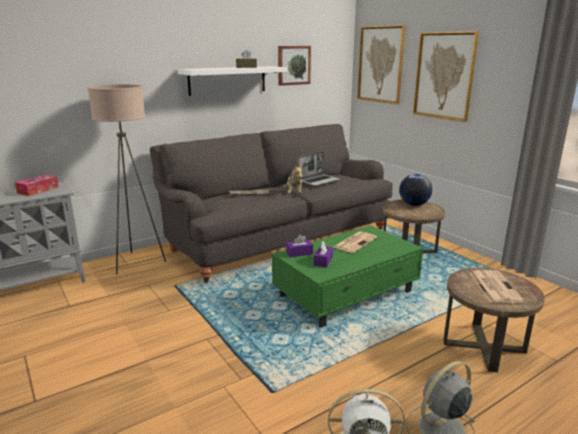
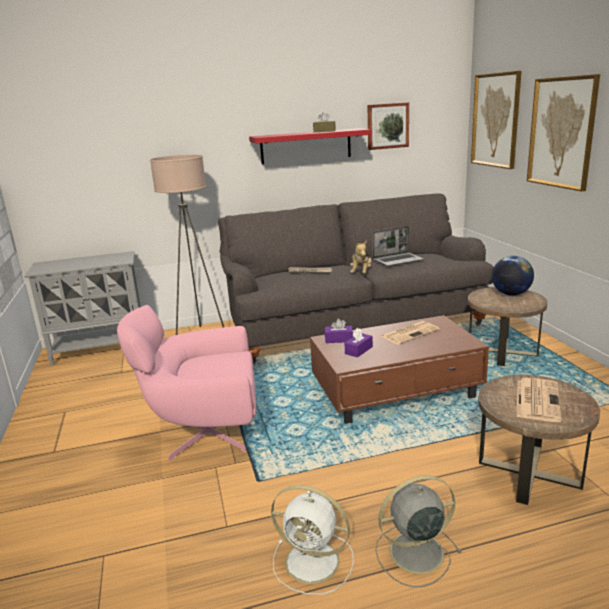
camera: 20 degrees right, 0 degrees up
(38, 190) = (106, 259): tissue box -> none
(195, 357) = (204, 434): none -> pink armchair
(227, 80) = (306, 146): white shelf -> red shelf
(347, 294) = (397, 391): green coffee table -> brown coffee table

